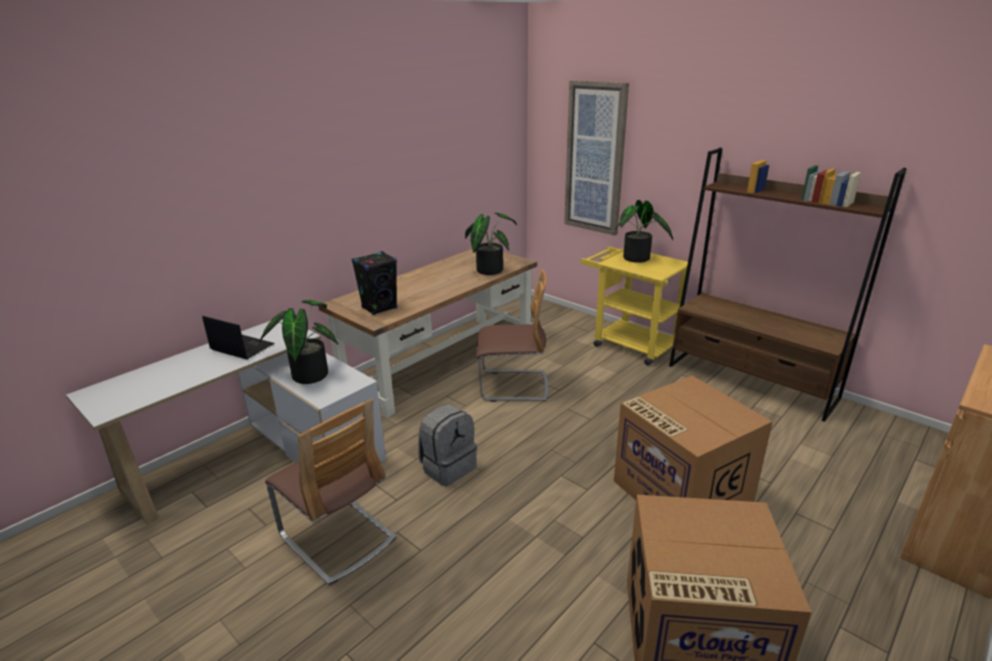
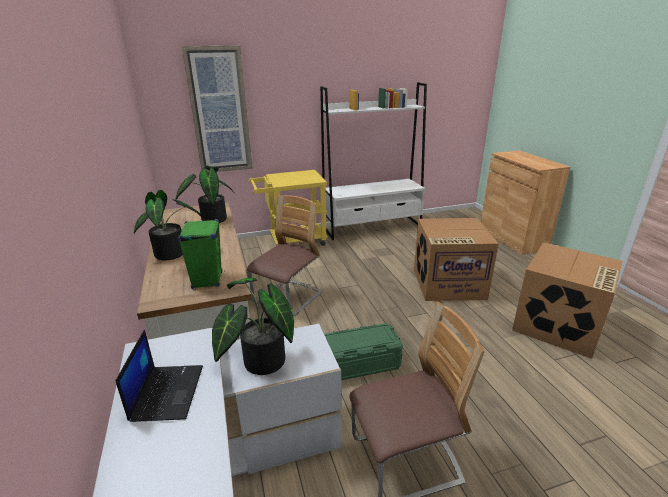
camera: 60 degrees left, 0 degrees up
(241, 347) = (167, 392): laptop -> laptop turned 120 degrees clockwise
(379, 308) = (207, 280): black speaker -> green speaker
(448, 467) = (359, 364): grey backpack -> green storage box
(638, 259) = (288, 177): potted plant -> potted plant (173, 254)
(751, 382) = (373, 227): brown bookcase -> white bookcase

